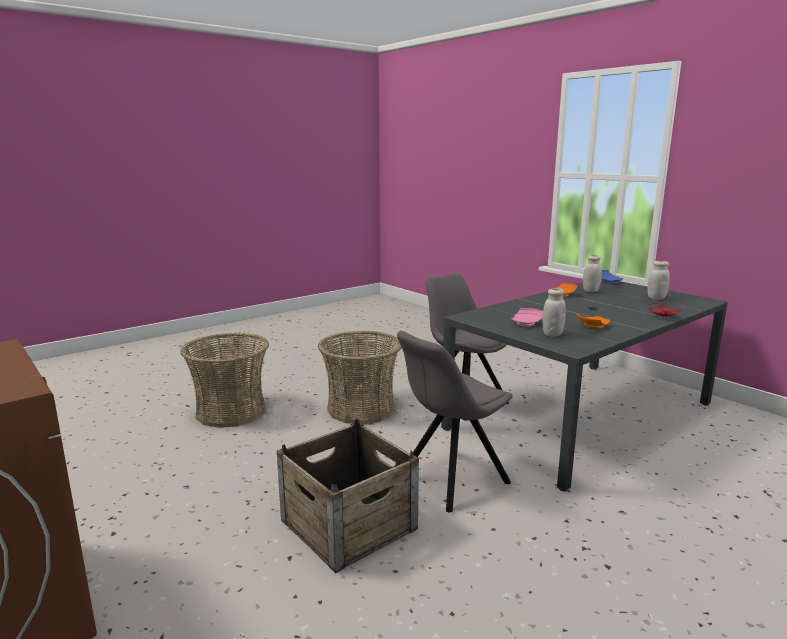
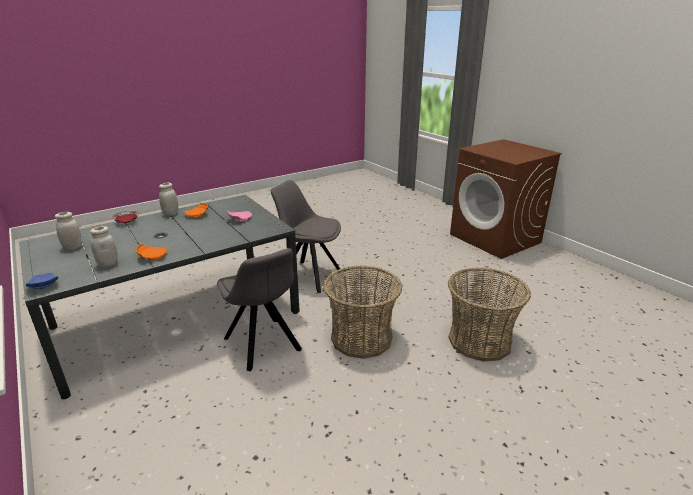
camera: 175 degrees left, 10 degrees up
(348, 524) = (368, 259): crate -> none
(451, 480) = (309, 276): grey chair -> grey chair turned 120 degrees counterclockwise
(552, 334) = (235, 209): white jar -> white jar (171, 214)

